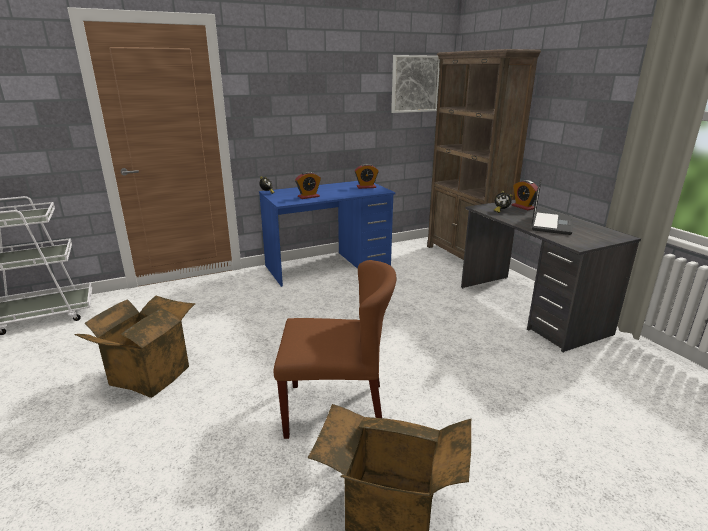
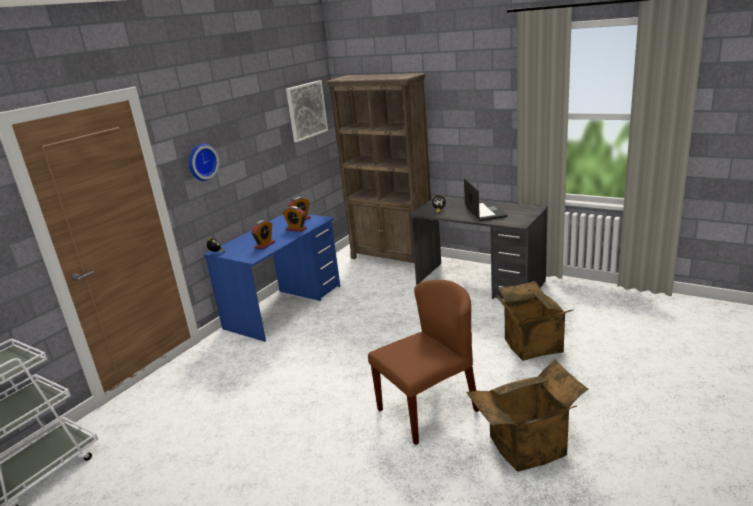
camera: 30 degrees left, 0 degrees up
(148, 374) = (243, 462): cardboard box -> cardboard box (530, 345)
(274, 104) = (201, 162): none -> wall clock
(523, 207) = (449, 202): alarm clock -> alarm clock (296, 229)

